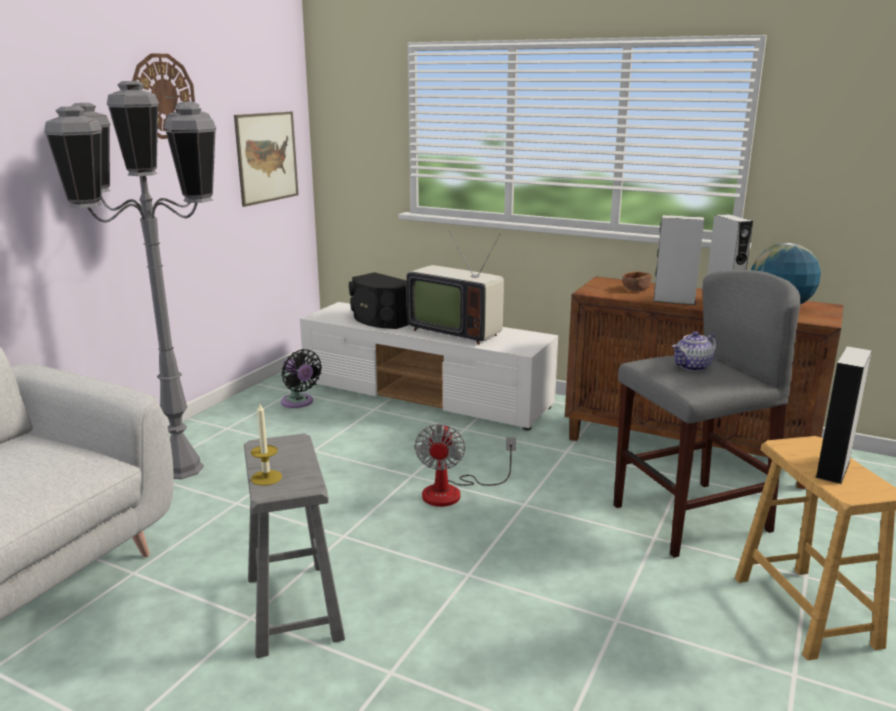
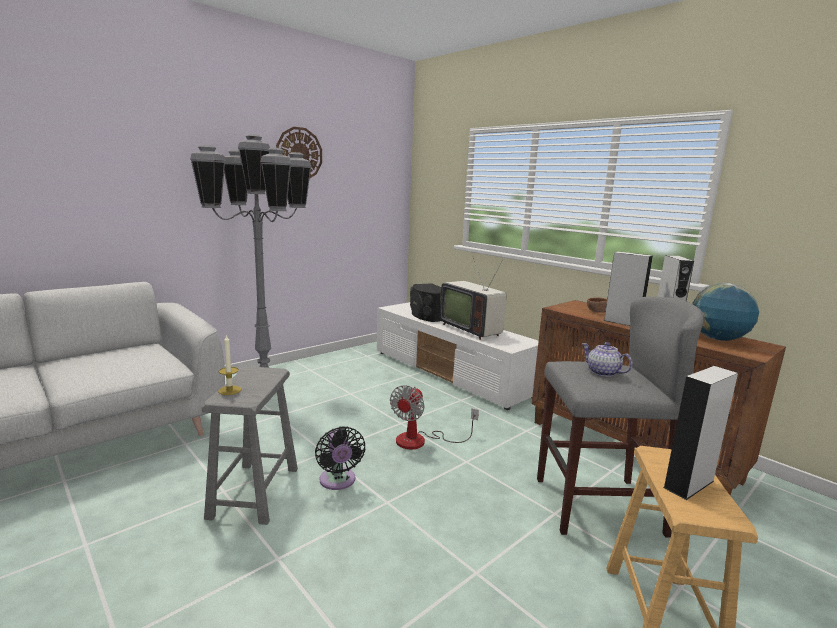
camera: 20 degrees right, 5 degrees down
(267, 157) = (374, 201): picture -> none
(299, 402) = (365, 363): black fan -> black fan (338, 481)
(692, 367) = (602, 372): teapot -> teapot turned 60 degrees clockwise

